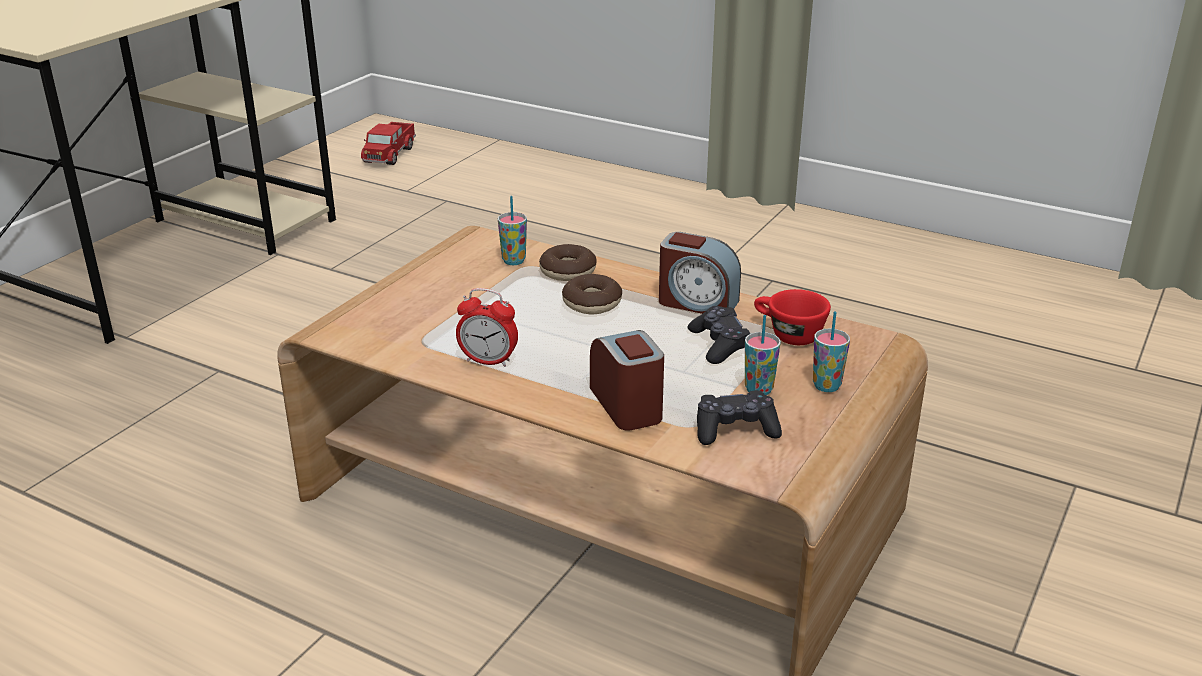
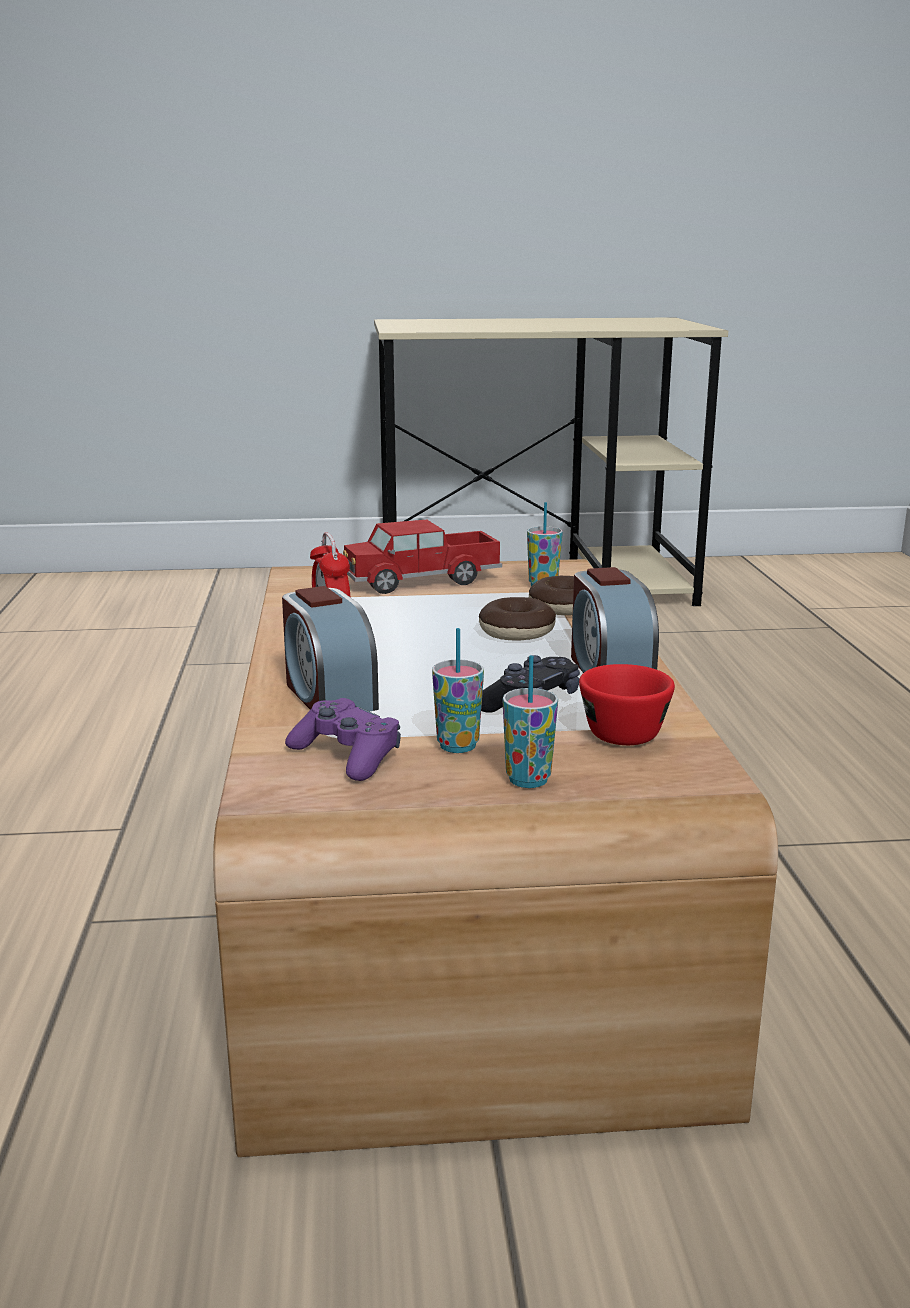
camera: 55 degrees right, 10 degrees down
(390, 154) = (849, 581): toy truck -> toy truck (422, 580)
(627, 405) = (328, 695): alarm clock -> alarm clock turned 120 degrees clockwise
(735, 429) = (346, 755): black game controller -> purple game controller

